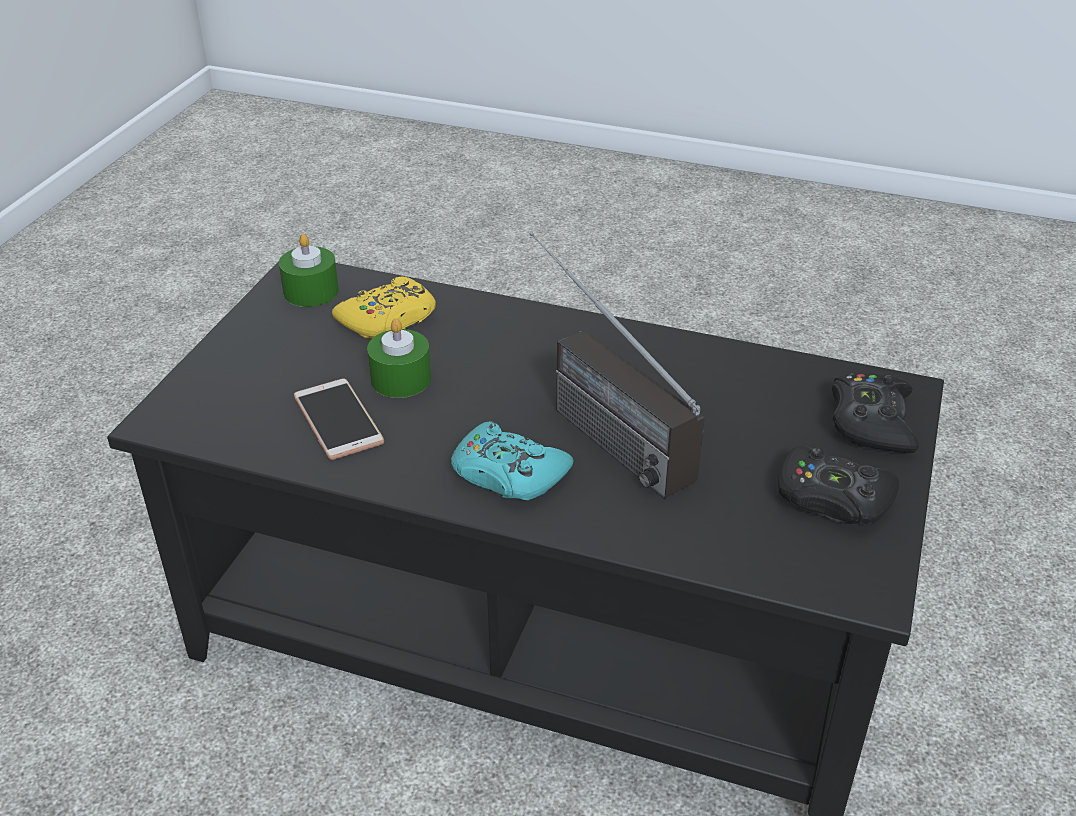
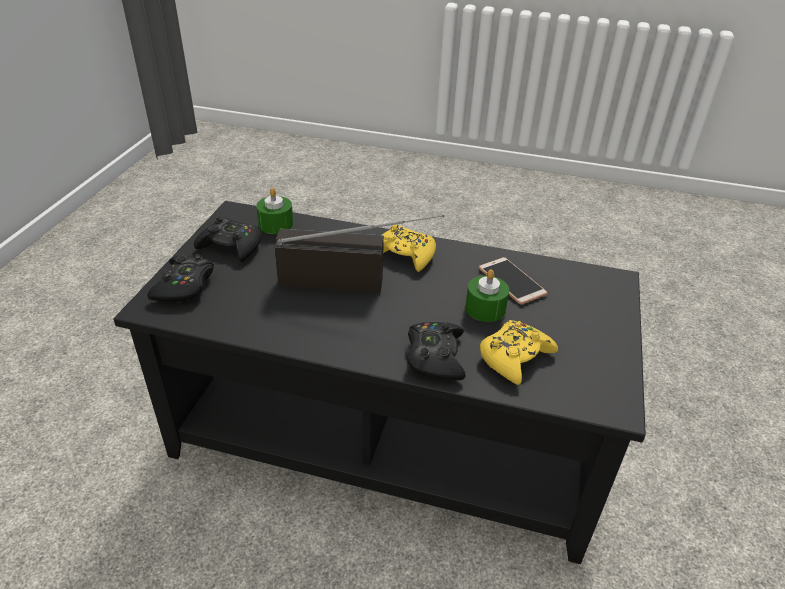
camera: 175 degrees right, 0 degrees up
(311, 291) = (591, 384): green candle -> green candle (276, 224)
(491, 322) = (435, 357): none -> black game controller
(508, 474) = (404, 255): turquoise game controller -> yellow game controller
(590, 423) = (359, 282): radio -> radio turned 45 degrees counterclockwise

